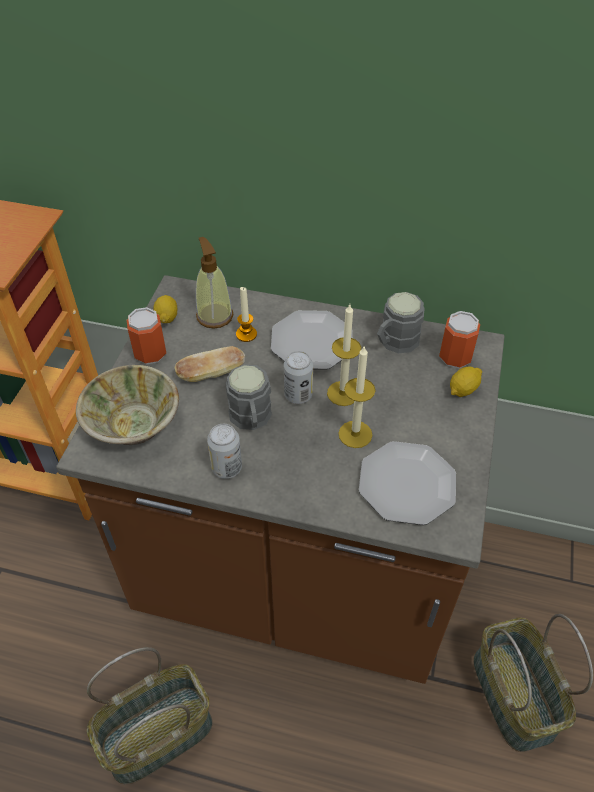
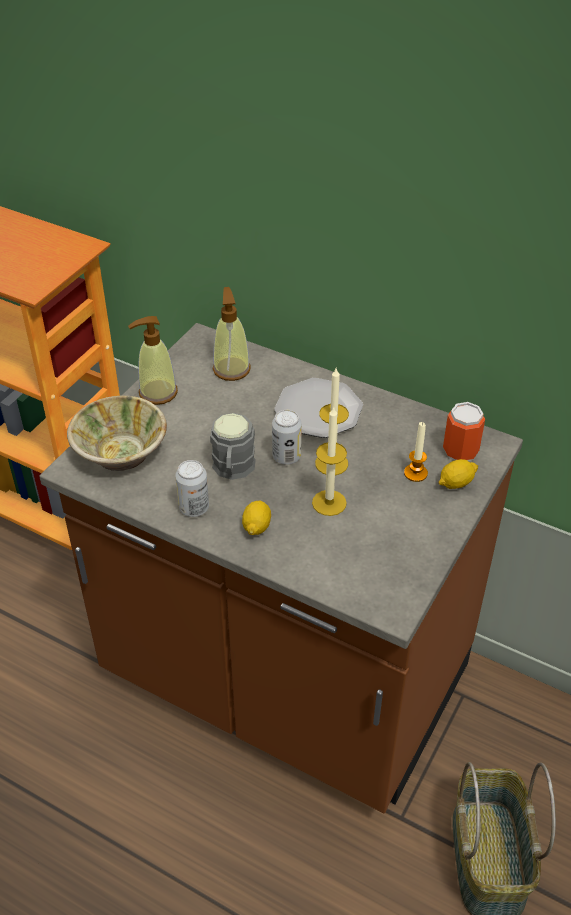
camera: 15 degrees right, 5 degrees down
(150, 353) = (157, 392): can -> soap dispenser
(158, 732) = (95, 797): basket -> none
(167, 317) = (184, 362): lemon -> lemon (256, 526)
(211, 374) = (209, 422): bread -> none
(246, 334) = (256, 391): candle -> candle (415, 473)
(394, 343) = (402, 426): grey mug -> none
(407, 485) = (362, 558): plate -> none

